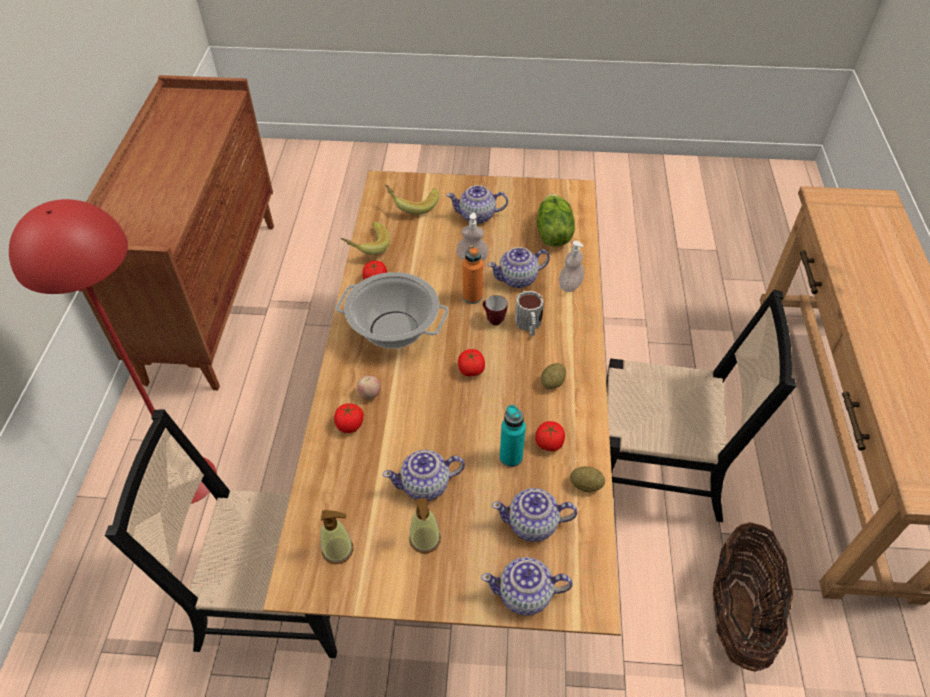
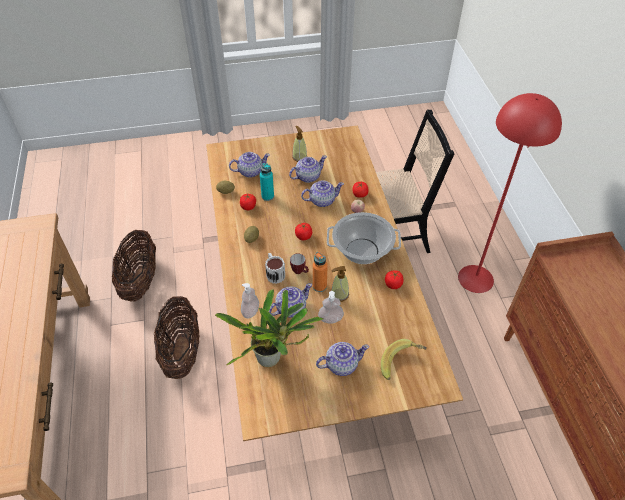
camera: 165 degrees right, 0 degrees up
(338, 550) = (337, 147): soap dispenser -> soap dispenser (339, 294)
(366, 246) = (416, 312): banana -> none
(525, 595) = (248, 148): teapot -> teapot (322, 200)
(552, 234) = (272, 359): lettuce -> potted plant
(658, 469) = (182, 351): chair -> basket

